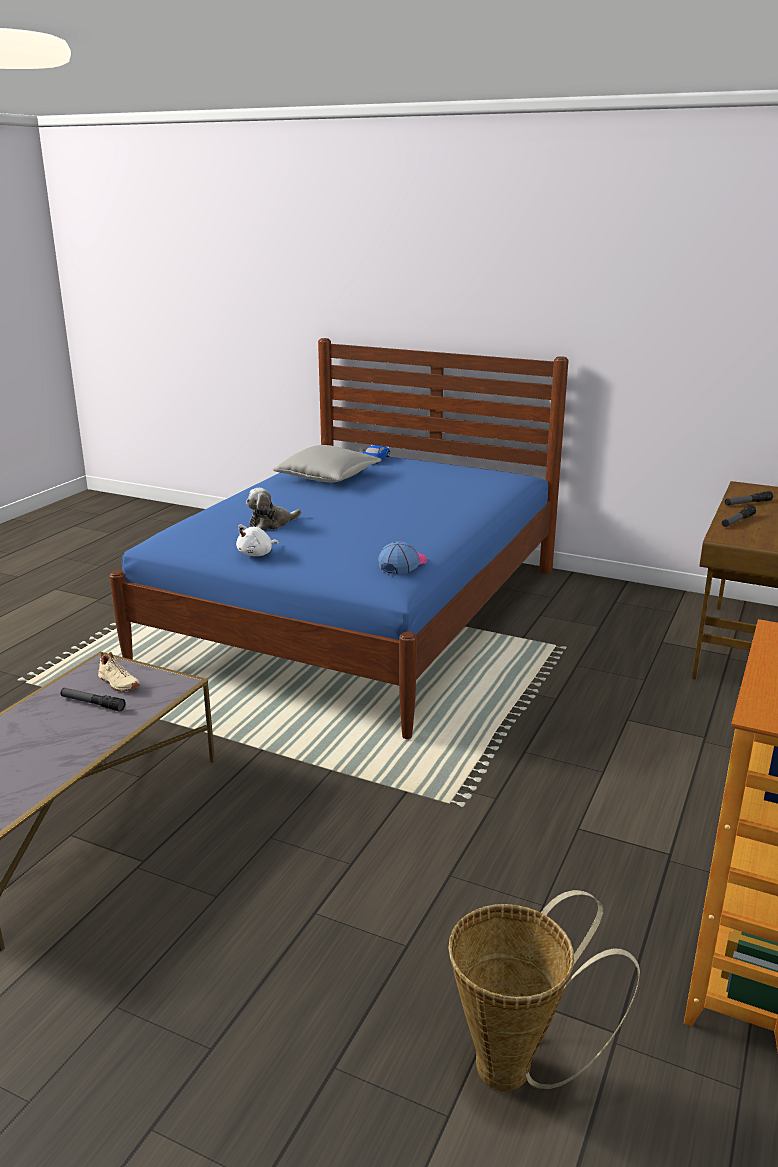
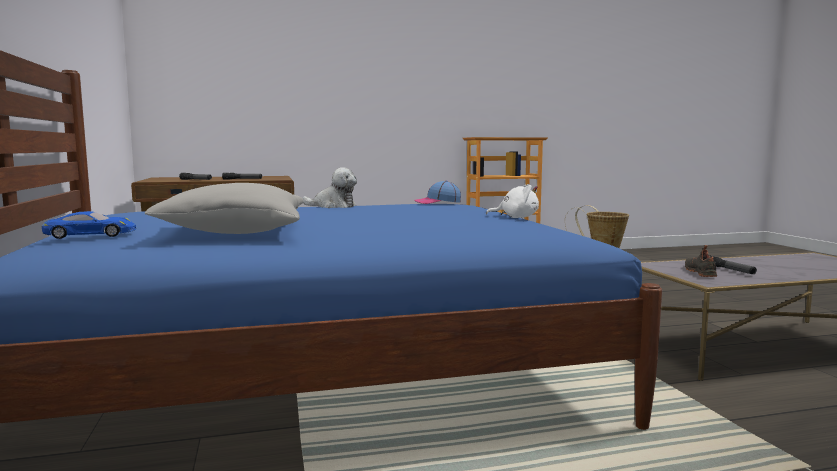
camera: 130 degrees left, 15 degrees down
(117, 683) = (701, 272): beige shoe -> black shoe
(271, 524) = (449, 220): plush toy -> plush toy (333, 206)

